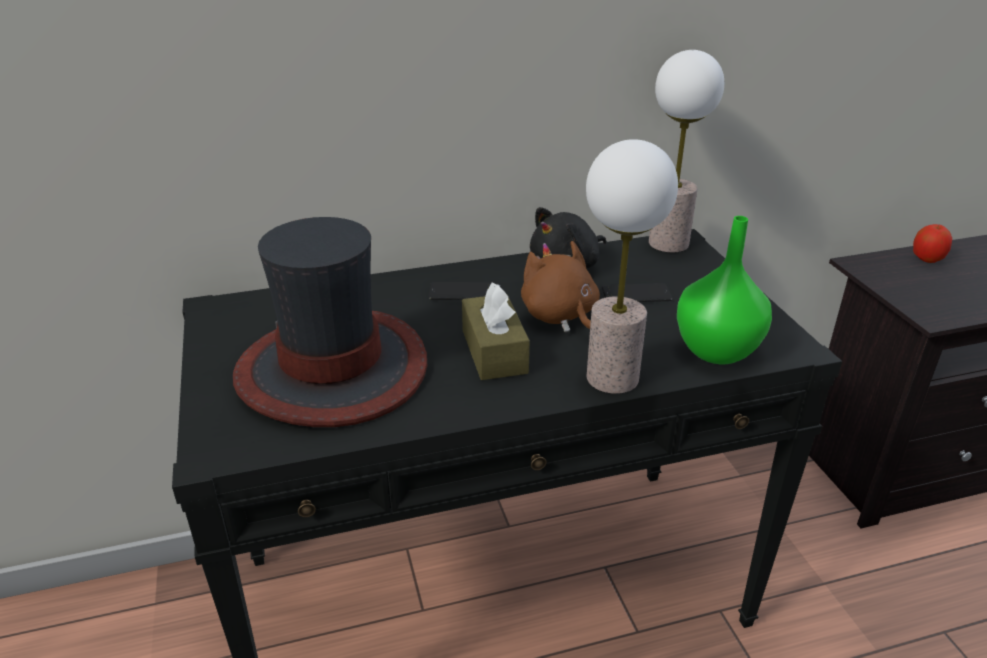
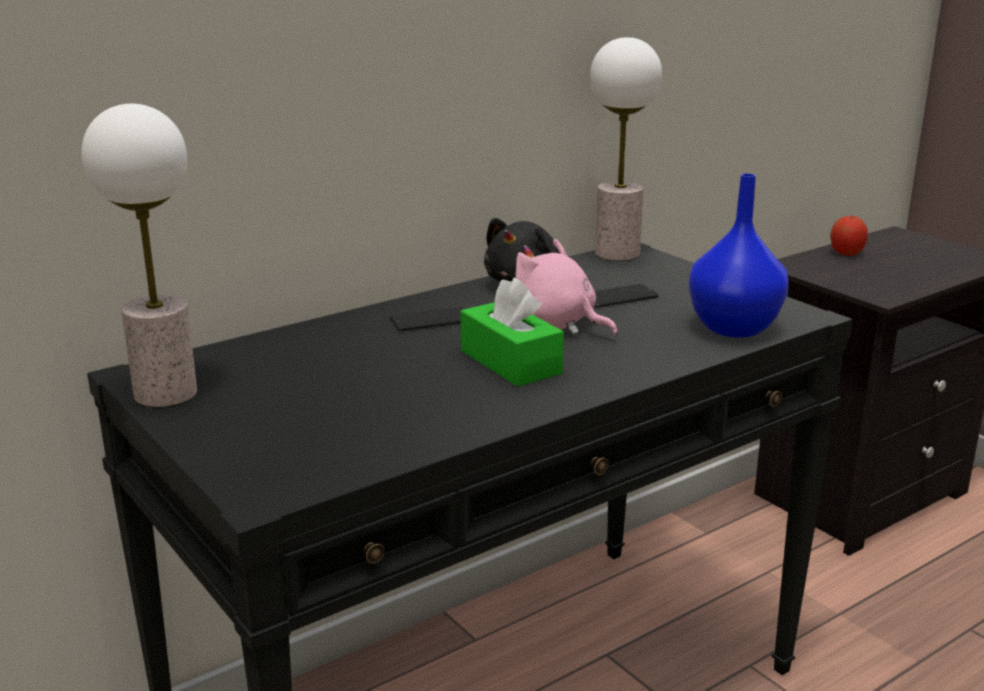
camera: 20 degrees left, 10 degrees down
(333, 370) = (341, 404): hat -> none
(494, 351) = (510, 362): brown tissue box -> green tissue box
(561, 317) = (557, 325): brown plush toy -> pink plush toy
(613, 378) = (652, 363): table lamp -> table lamp (167, 394)
(715, 350) = (731, 328): green vase -> blue vase

